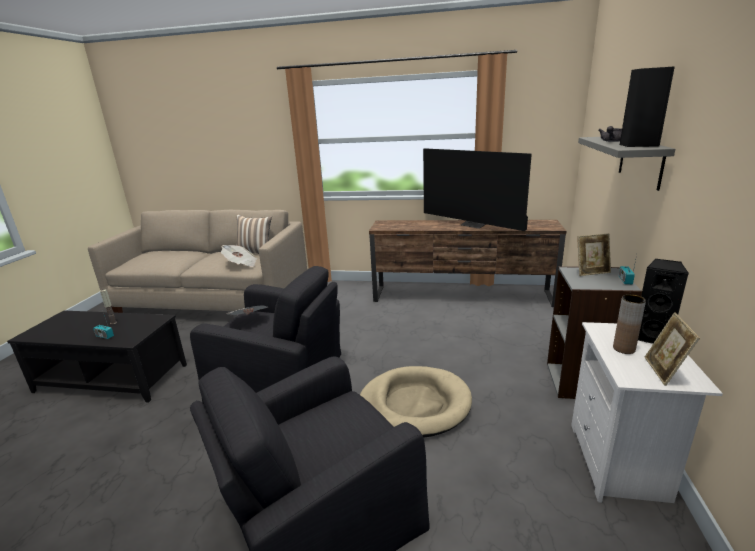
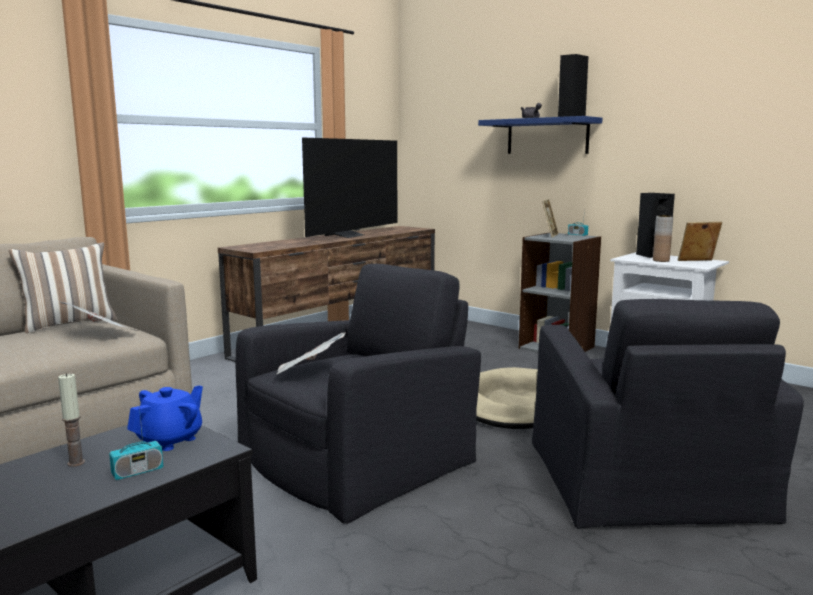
camera: 60 degrees left, 10 degrees down
(139, 328) = (170, 440): none -> blue teapot
(474, 225) = (349, 235): television -> television turned 45 degrees counterclockwise
(640, 161) = (547, 136): grey shelf -> blue shelf
(664, 371) = (697, 261): picture frame -> picture frame turned 135 degrees clockwise

